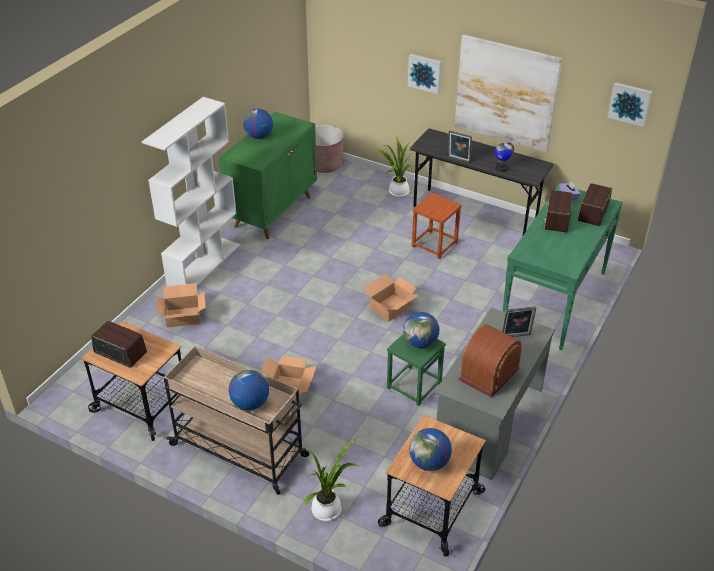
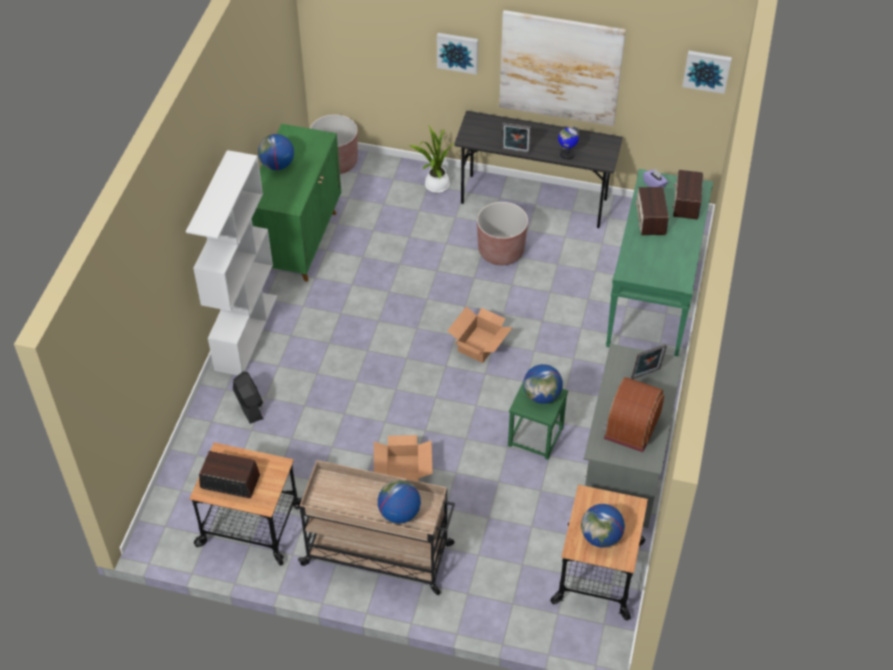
camera: 15 degrees left, 10 degrees up
(182, 316) = (249, 405): cardboard box -> black fan
(329, 509) = (495, 598): potted plant -> none
(434, 244) = (501, 251): brown stool -> brown planter

